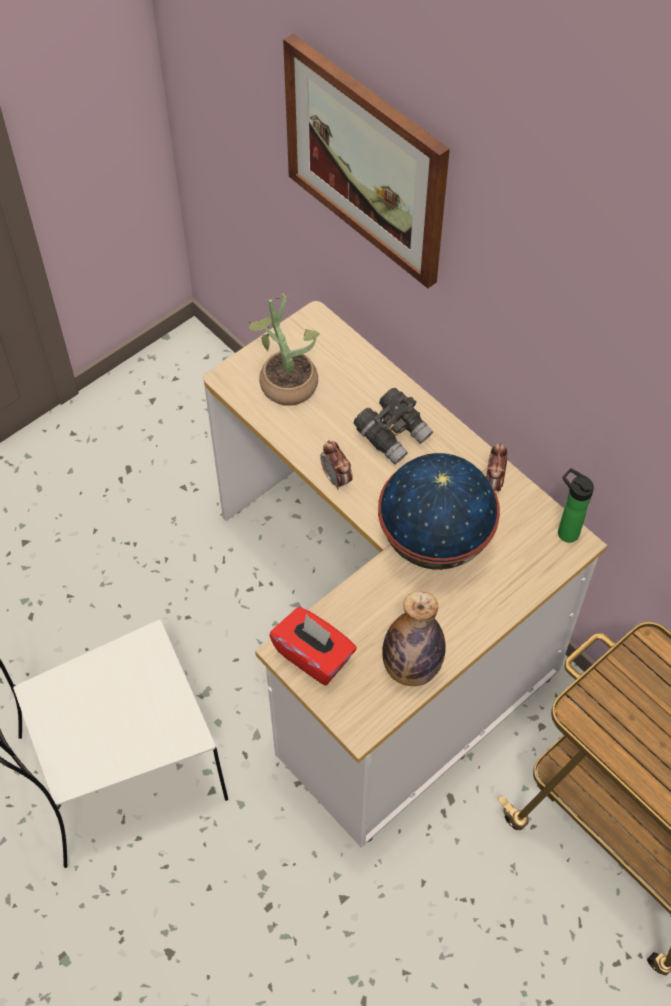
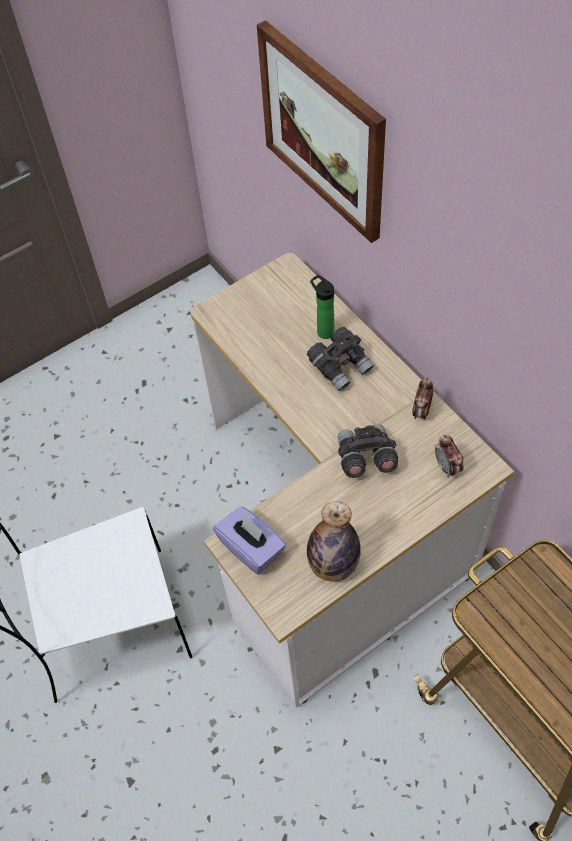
camera: 10 degrees right, 0 degrees up
(285, 380) = (257, 316): potted plant -> none
(313, 656) = (252, 548): red tissue box -> purple tissue box
(336, 479) = (289, 400): alarm clock -> alarm clock (447, 467)
(434, 542) = (365, 458): globe -> grey binoculars
(565, 531) = (478, 457): bottle -> bottle (323, 331)

